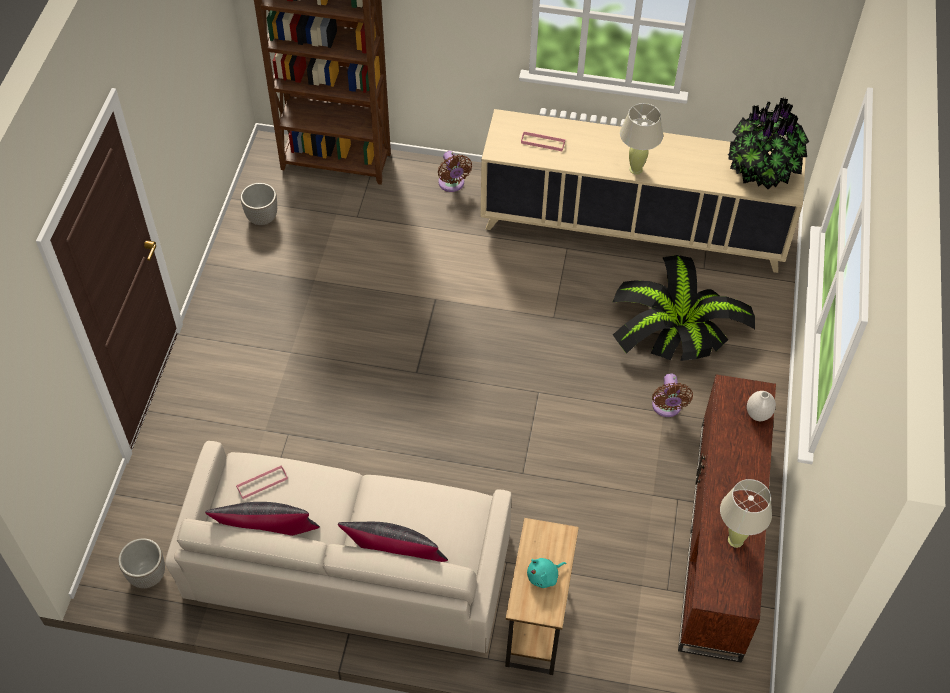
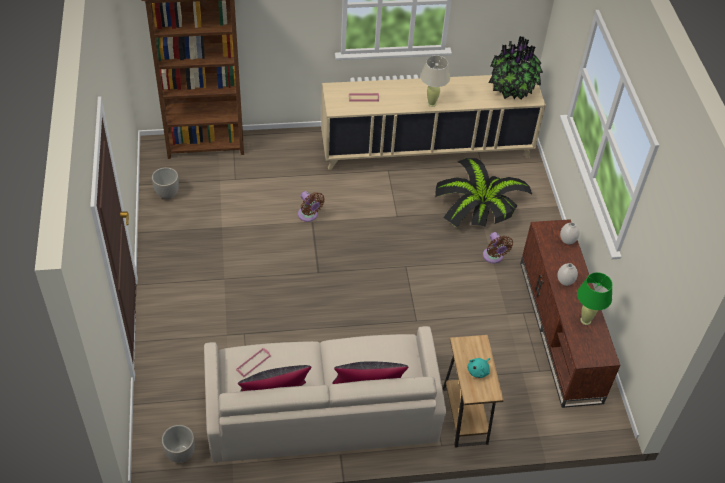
camera: 20 degrees left, 5 degrees down
(452, 184) = (293, 145): brown fan -> brown fan (309, 216)
(729, 476) = (565, 282): none -> white vase
(735, 540) = (585, 320): beige table lamp -> green table lamp

